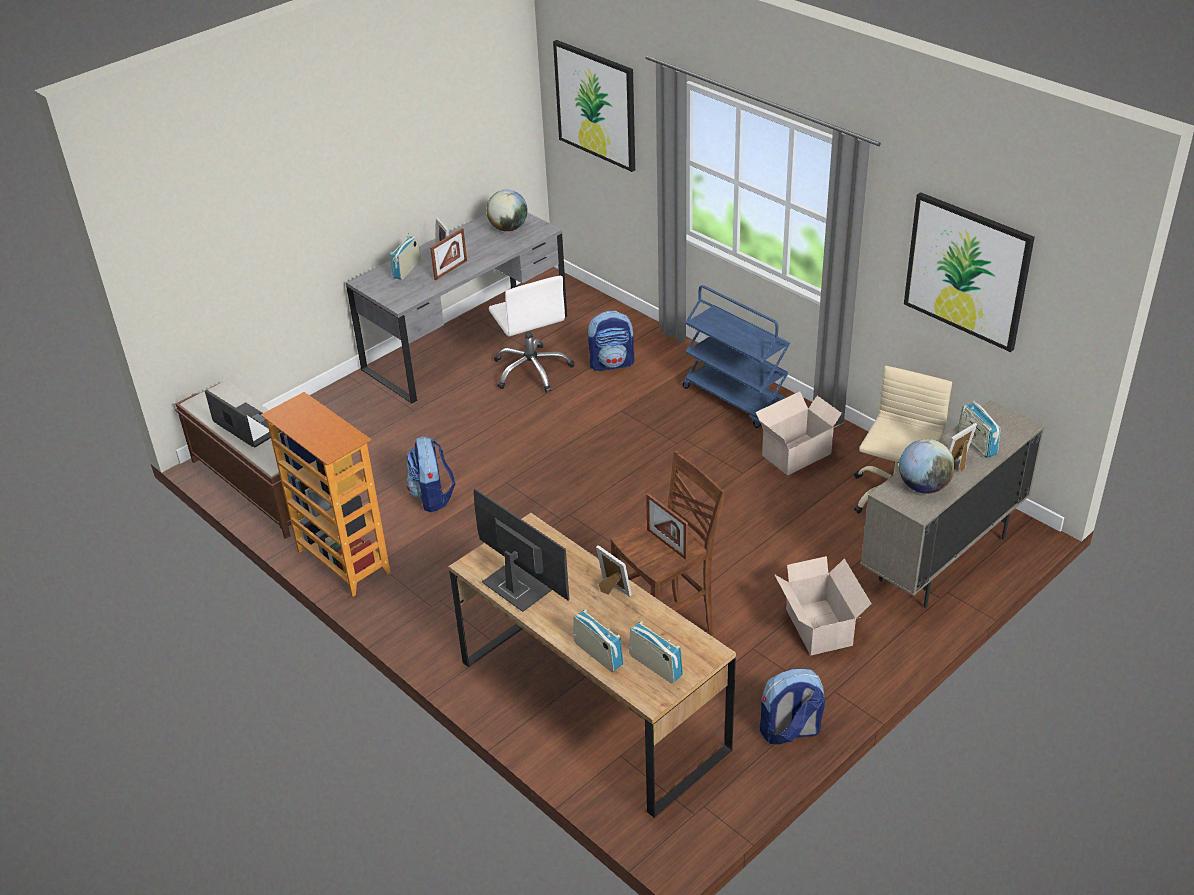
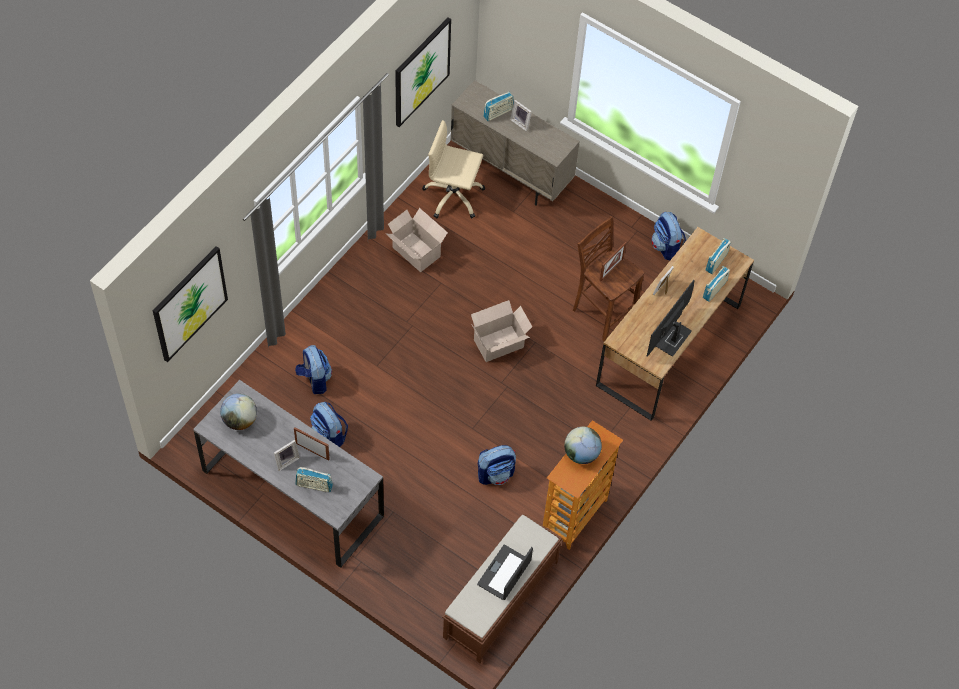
camera: 105 degrees left, 20 degrees up
(532, 370) = (329, 435): white office chair -> backpack
(735, 399) = (354, 292): blue cart -> none
(819, 629) = (583, 235): cardboard box -> cardboard box (500, 343)
(923, 486) = (544, 140): globe -> globe (581, 454)

